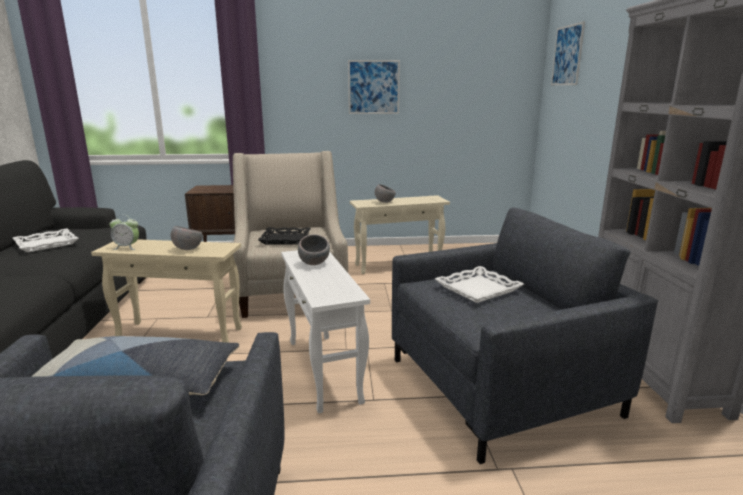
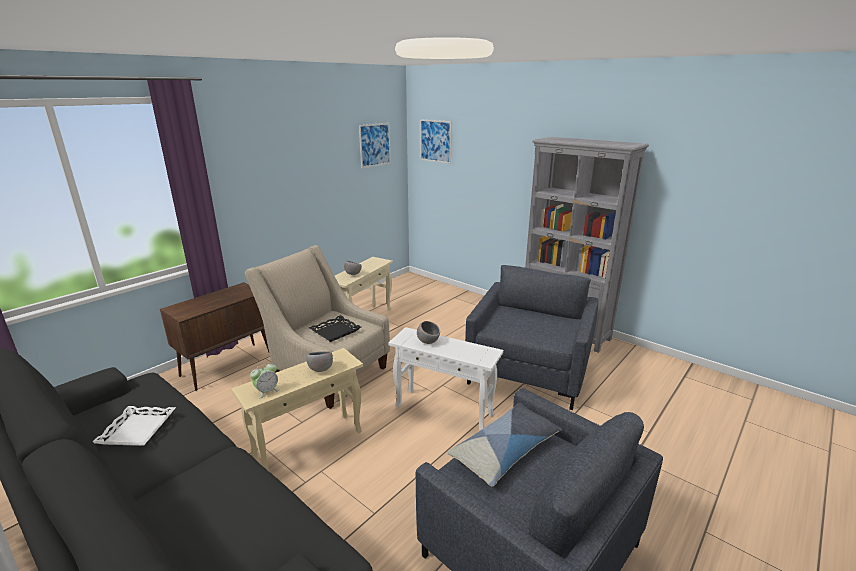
camera: 45 degrees left, 5 degrees up
(373, 87) = (302, 176): picture -> picture (375, 145)
(478, 289) = (522, 321): white tray -> none

